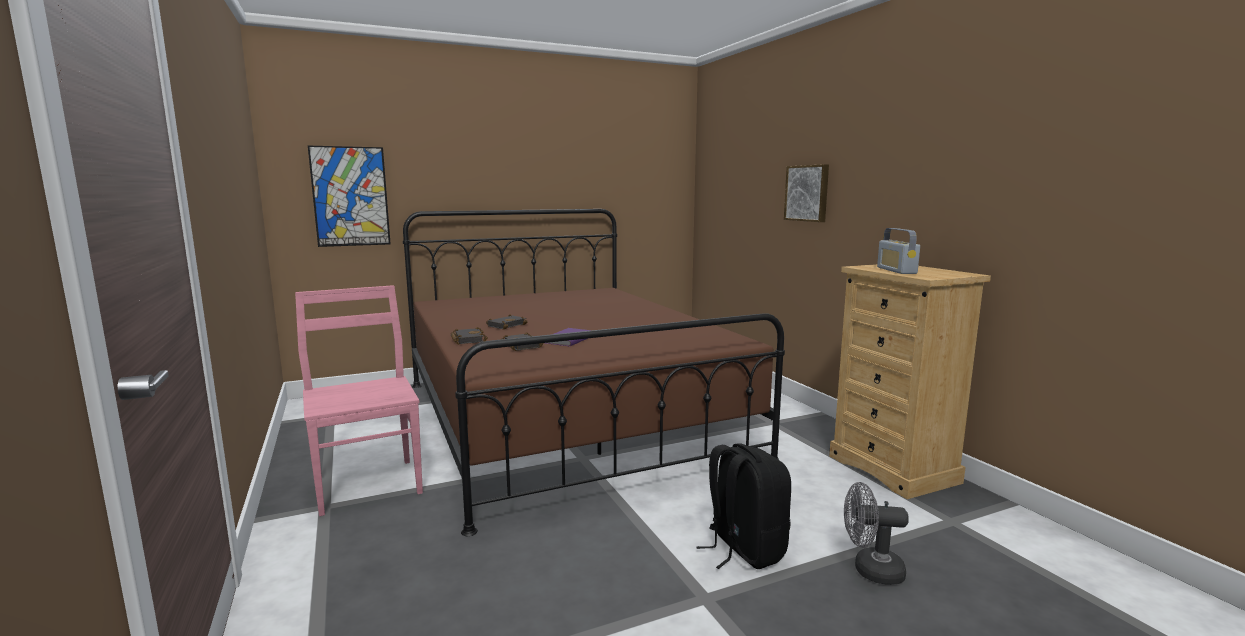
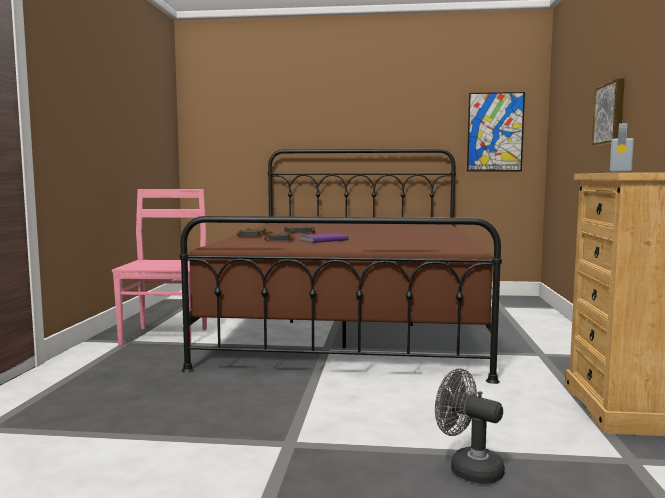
camera: 30 degrees right, 5 degrees down
(350, 196) = (234, 138): picture -> picture (495, 132)
(743, 549) = (368, 425): black backpack -> none

